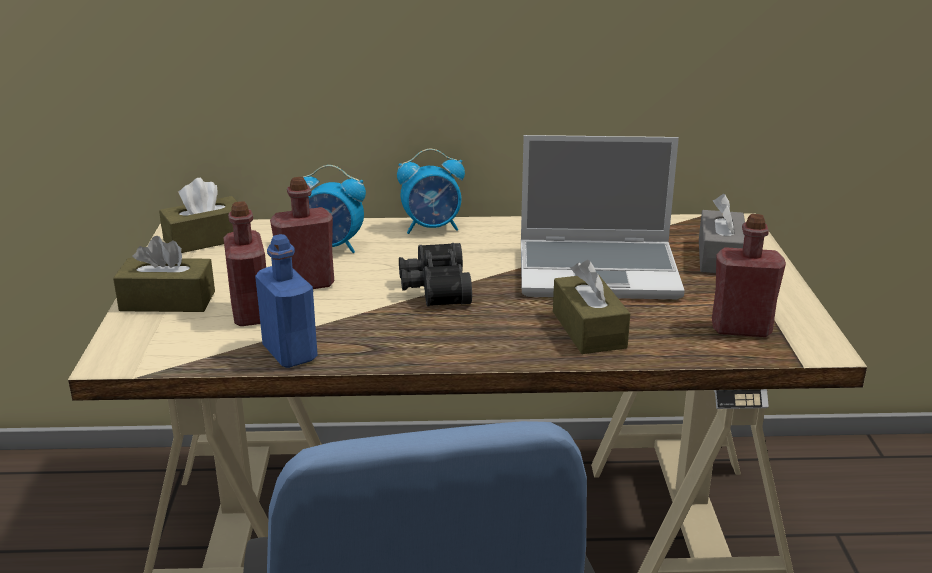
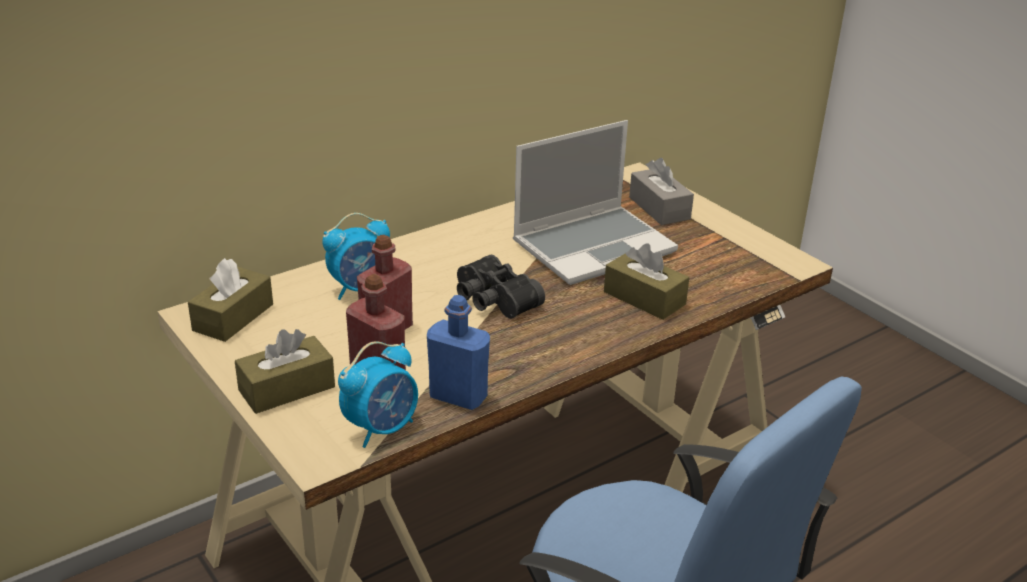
camera: 35 degrees left, 5 degrees up
(432, 228) = (421, 245): alarm clock -> alarm clock (382, 428)
(741, 328) = (735, 264): red bottle -> none

